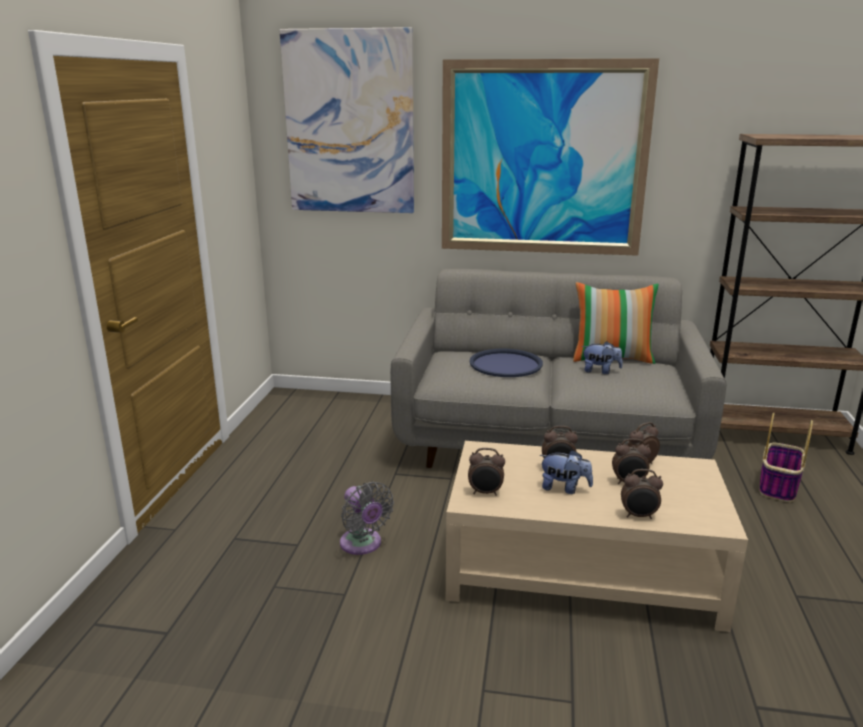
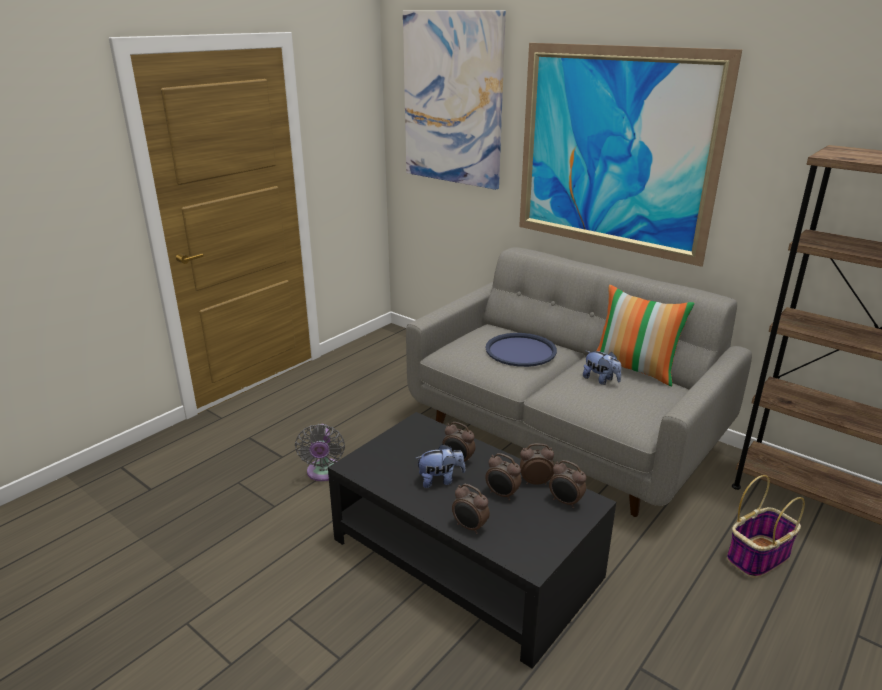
camera: 30 degrees right, 5 degrees up
(485, 493) = (374, 462): alarm clock -> alarm clock (565, 502)
(564, 488) = (440, 480): plush toy -> plush toy turned 60 degrees counterclockwise
(581, 569) = (465, 558): beige coffee table -> black coffee table

